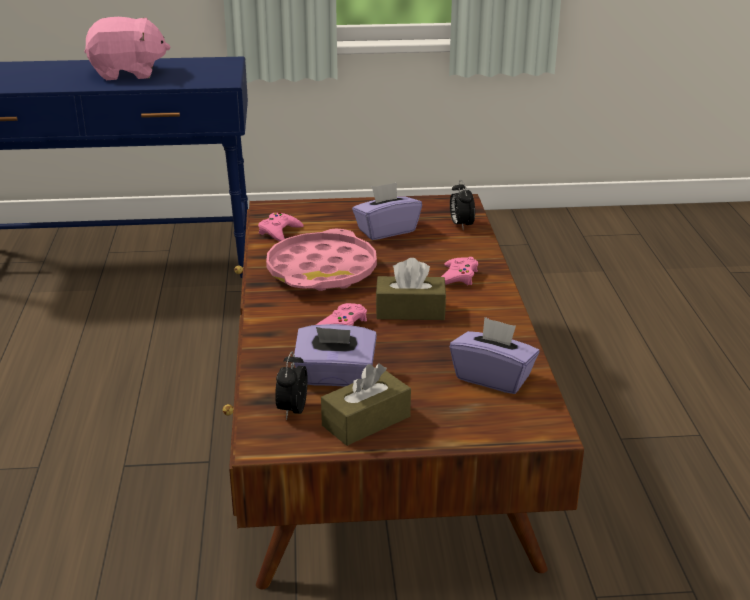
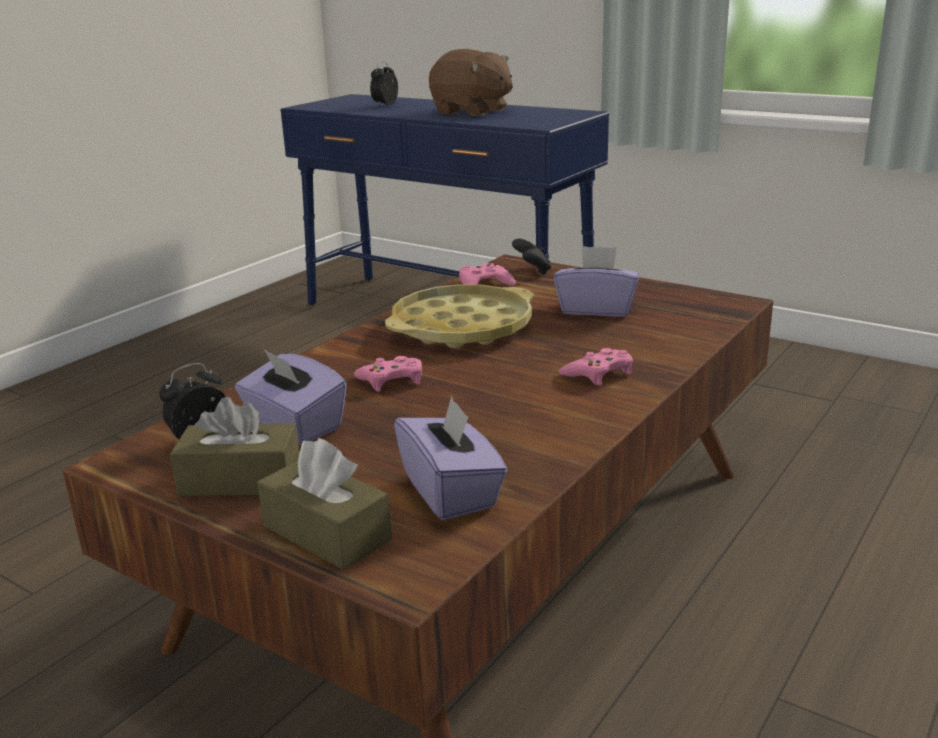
camera: 40 degrees right, 5 degrees down
(128, 73) = (472, 112): pink plush toy -> brown plush toy
(296, 211) = (533, 271): none -> black game controller
(322, 271) = (462, 327): pink tray -> yellow tray
(410, 311) = (484, 390): brown tissue box -> brown tissue box (326, 533)
(461, 225) = (695, 324): alarm clock -> alarm clock (385, 105)

